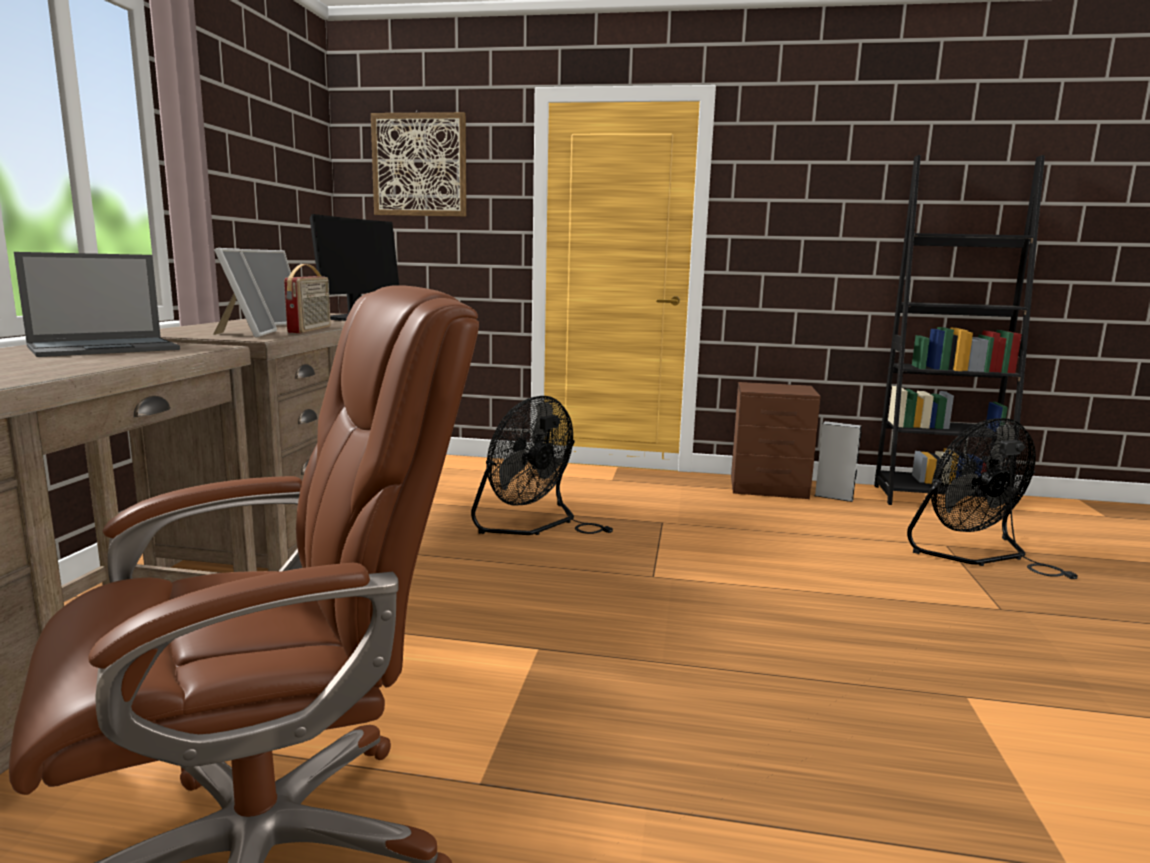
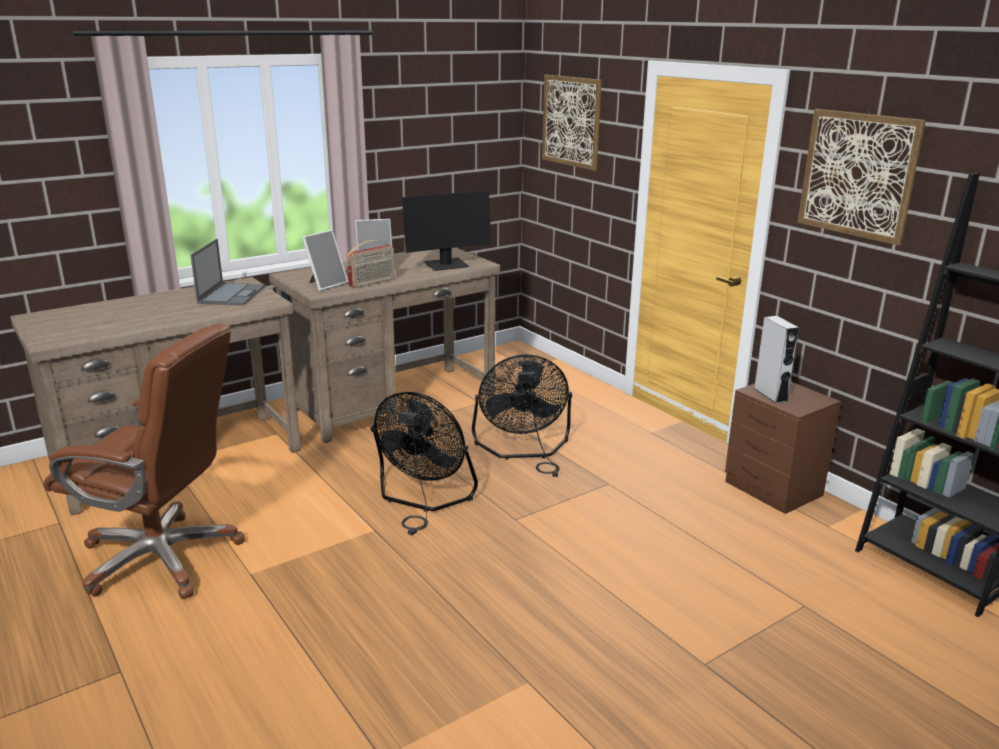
camera: 45 degrees right, 10 degrees up
(106, 348) = (232, 294): laptop -> laptop turned 90 degrees counterclockwise
(801, 173) = (858, 173): none -> picture
(834, 497) = (816, 521): grey speaker -> grey speaker (770, 394)
(986, 554) = (822, 630): black fan -> black fan (418, 499)

